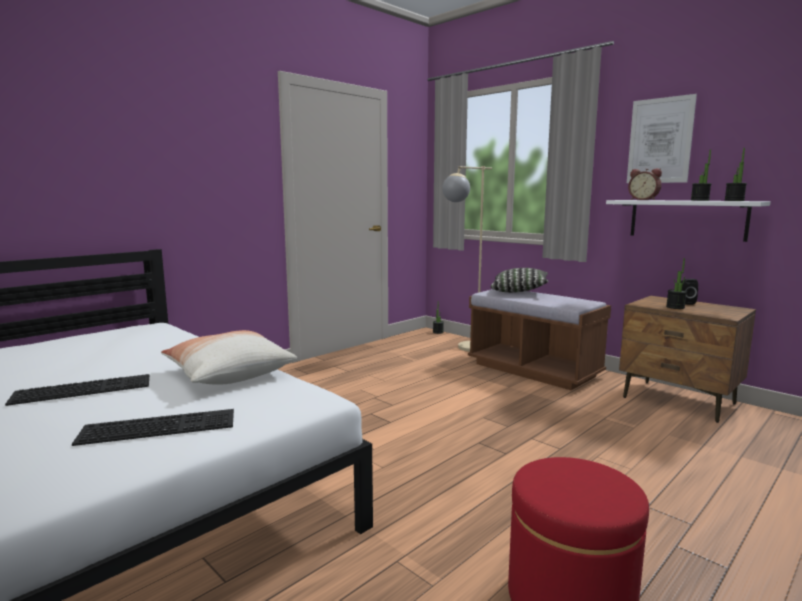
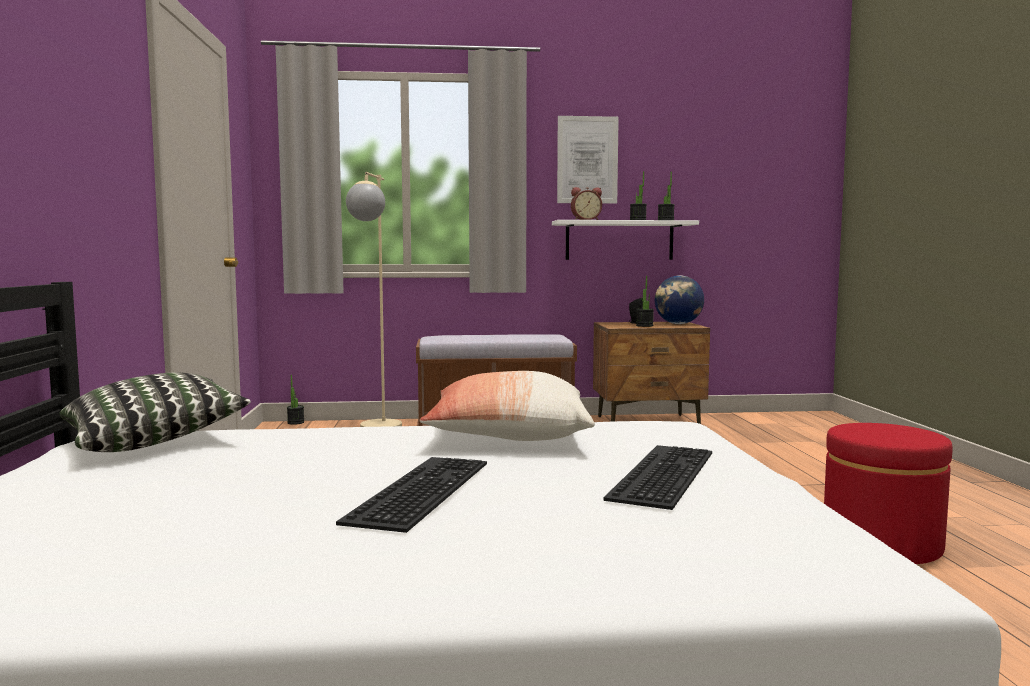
camera: 50 degrees left, 5 degrees down
(519, 291) = (463, 335): pillow -> pillow (154, 441)
(724, 311) = (678, 324): none -> globe

